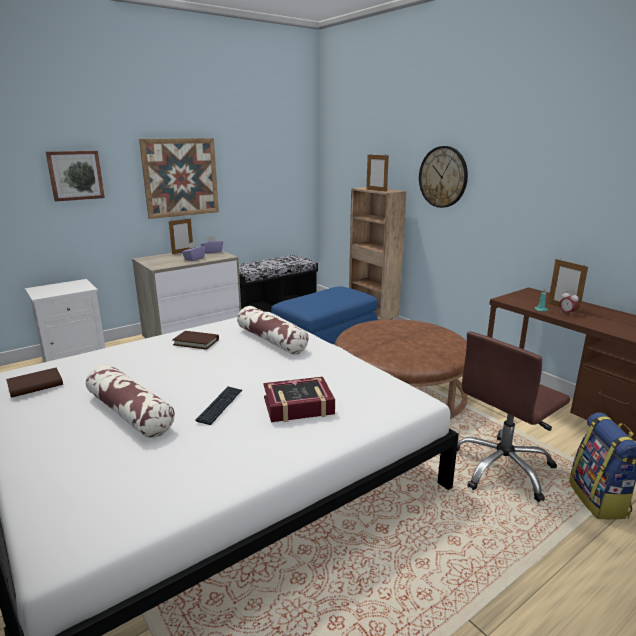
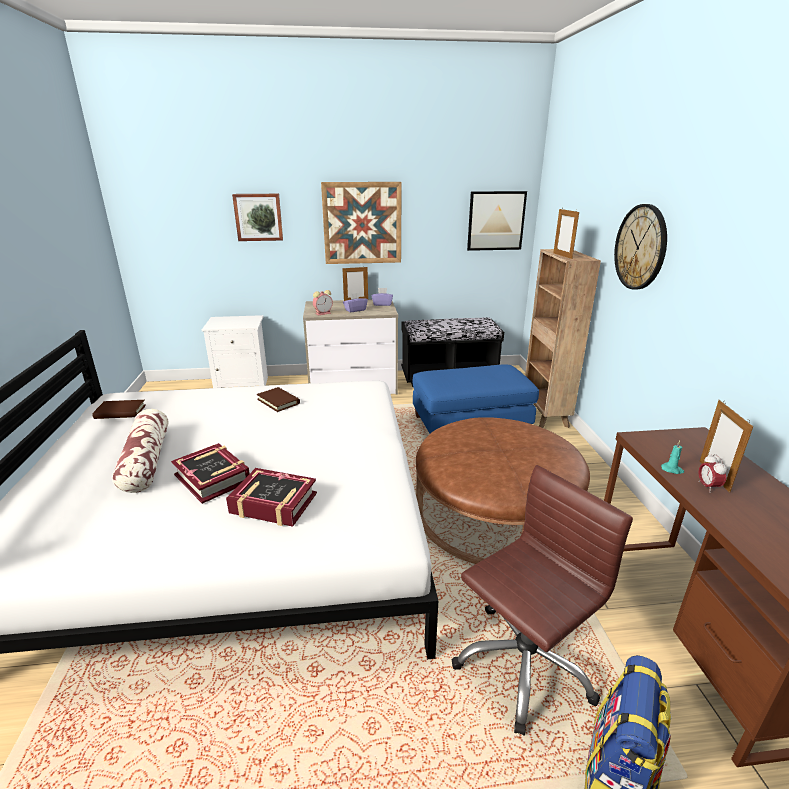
camera: 30 degrees right, 5 degrees up
(167, 264) = (323, 313): none -> alarm clock
(220, 405) = (213, 478): keyboard -> book
(271, 340) = (344, 417): pillow -> none
(291, 171) = (496, 221): none -> picture
(502, 468) = (523, 663): brown office chair -> brown office chair turned 150 degrees clockwise

